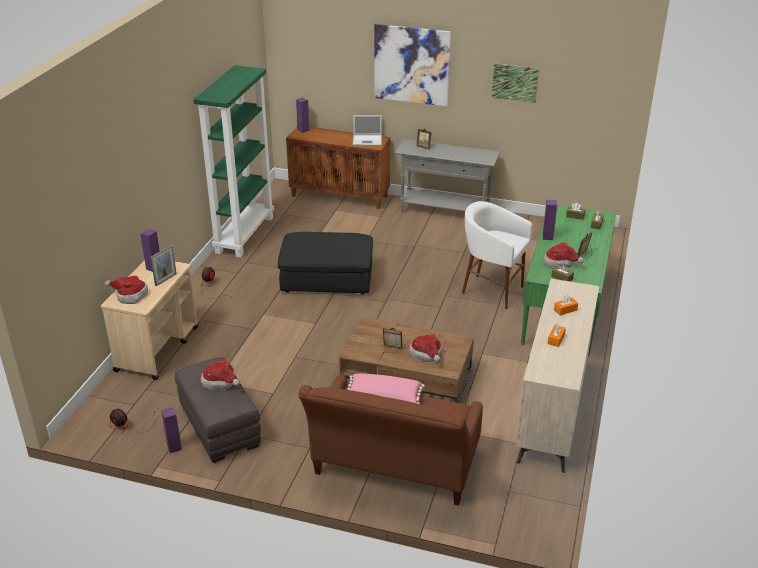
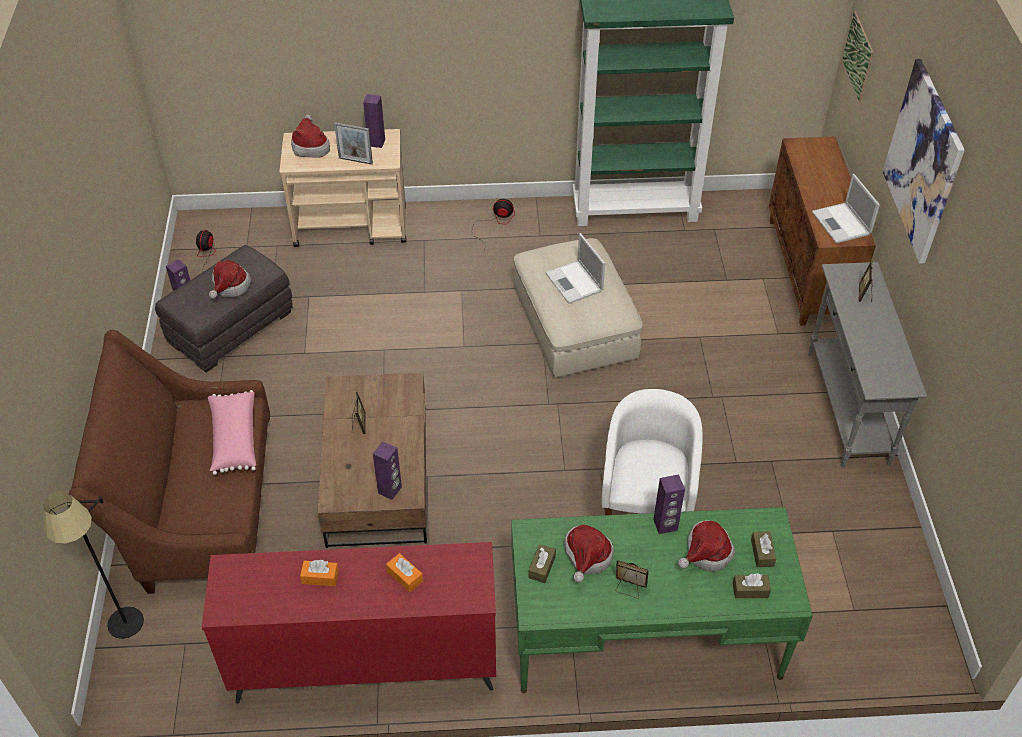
camera: 70 degrees right, 15 degrees up
(303, 130) = (822, 147): purple speaker -> purple speaker (390, 490)
(327, 244) = (575, 283): none -> laptop
(327, 278) = (575, 325): black ottoman -> beige ottoman
(427, 355) = (359, 465): hat -> hat (705, 553)
(492, 520) = (128, 636): none -> black floor lamp
(515, 82) = (980, 311): picture -> picture (858, 56)
(551, 411) = (364, 664): beige dresser -> red dresser

